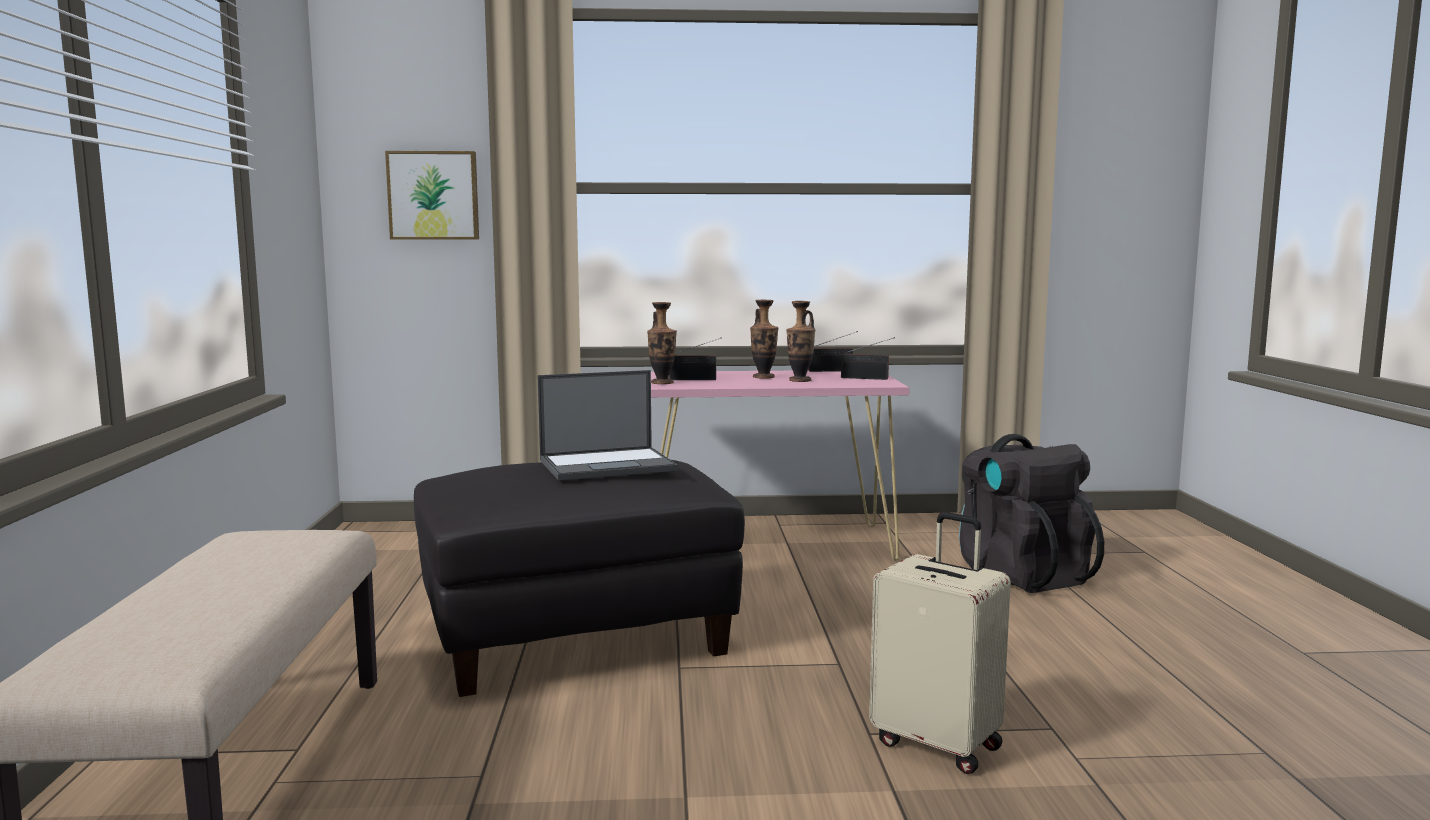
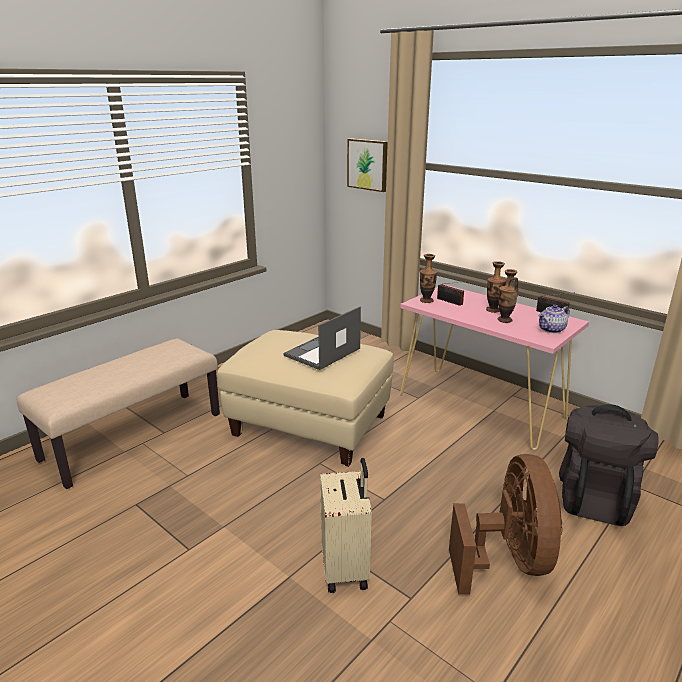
camera: 45 degrees right, 15 degrees up
(577, 637) = (310, 425): black ottoman -> beige ottoman
(609, 465) = (322, 352): laptop -> laptop turned 105 degrees clockwise
(867, 378) = (552, 330): radio -> teapot
(1058, 651) = (508, 560): none -> brown fan

